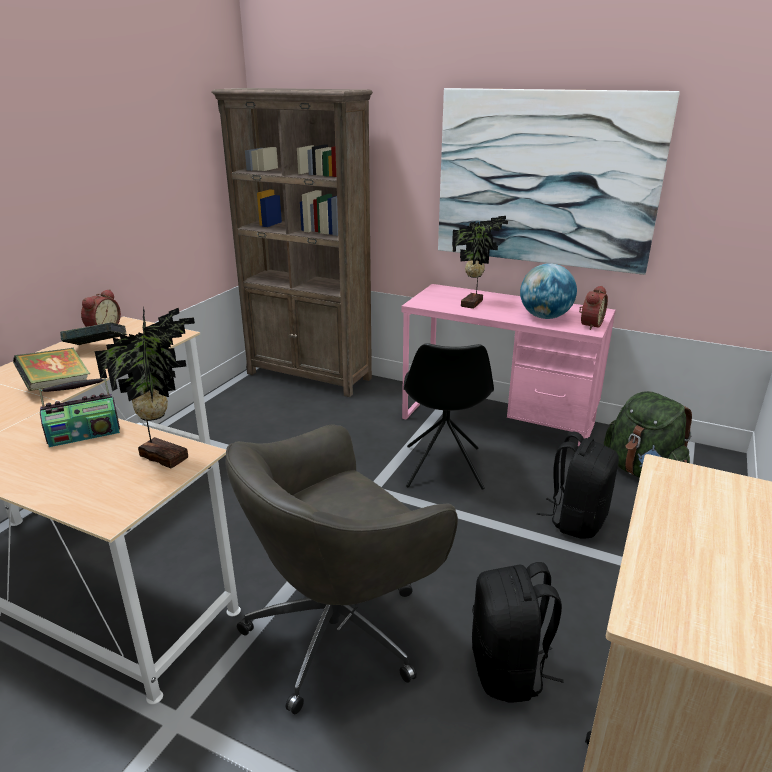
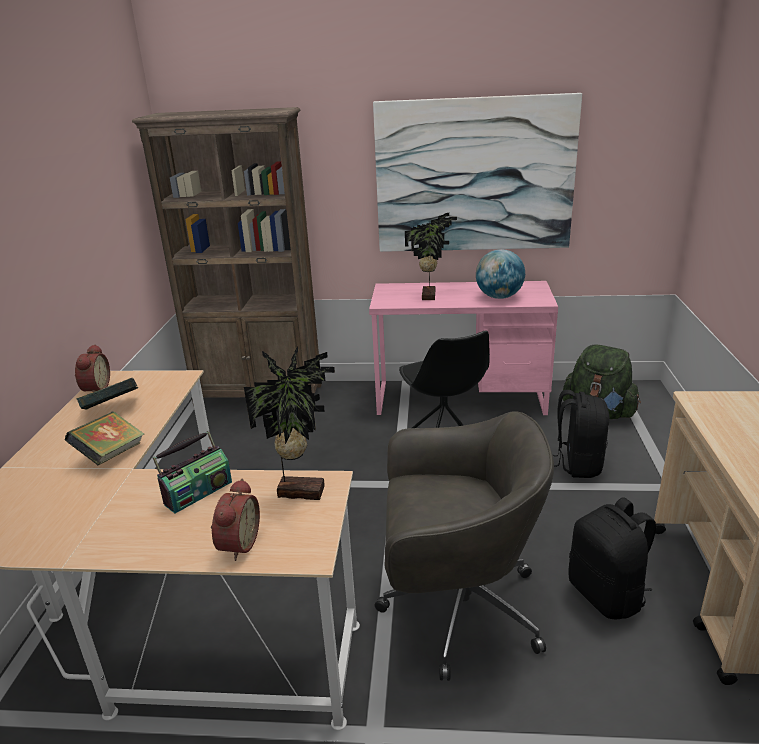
camera: 20 degrees left, 0 degrees up
(340, 629) = (457, 609): grey office chair -> grey office chair turned 120 degrees counterclockwise
(589, 325) = (539, 297): alarm clock -> alarm clock (236, 544)

